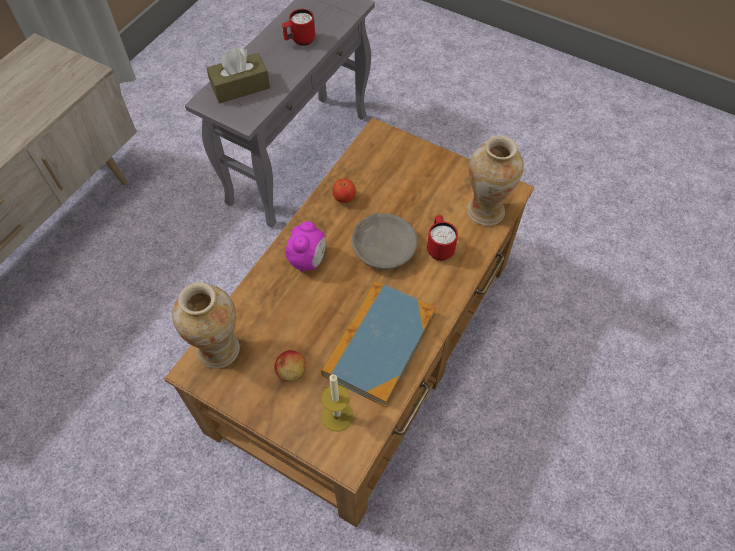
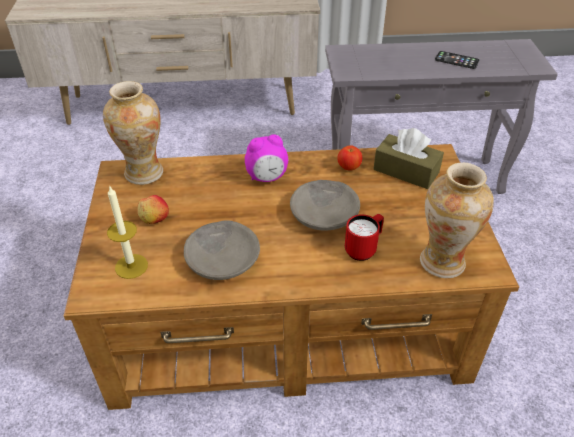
camera: 55 degrees right, 15 degrees down
(240, 87) = (373, 57): brown tissue box -> brown tissue box (406, 171)
(299, 41) = (456, 60): red mug -> phone
(379, 344) = (223, 258): book -> grey bowl

